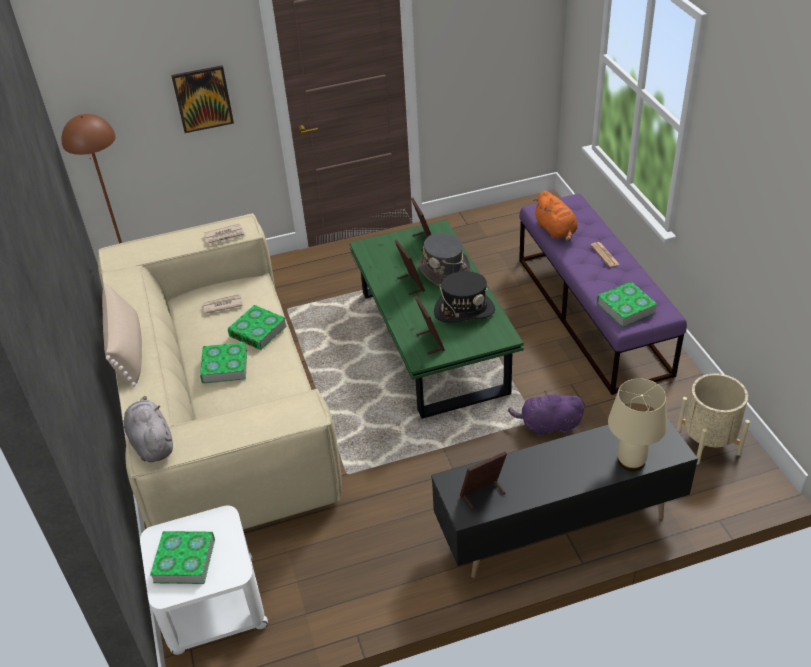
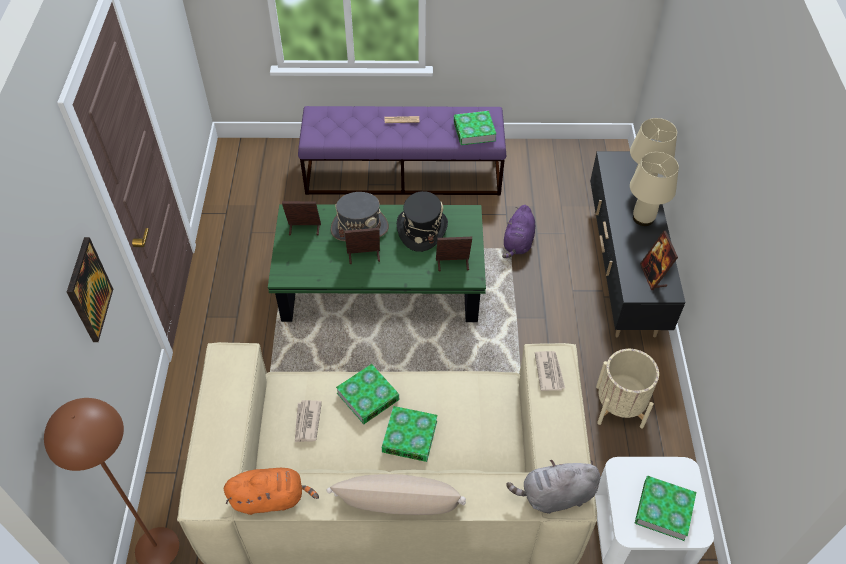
camera: 75 degrees left, 10 degrees up
(225, 236) = (238, 376): newspaper -> newspaper (549, 371)
(556, 231) = (350, 137): orange plush toy -> orange plush toy (271, 498)
(571, 471) = (643, 218): none -> beige table lamp
(708, 442) = (569, 162): beige planter -> beige planter (619, 406)

